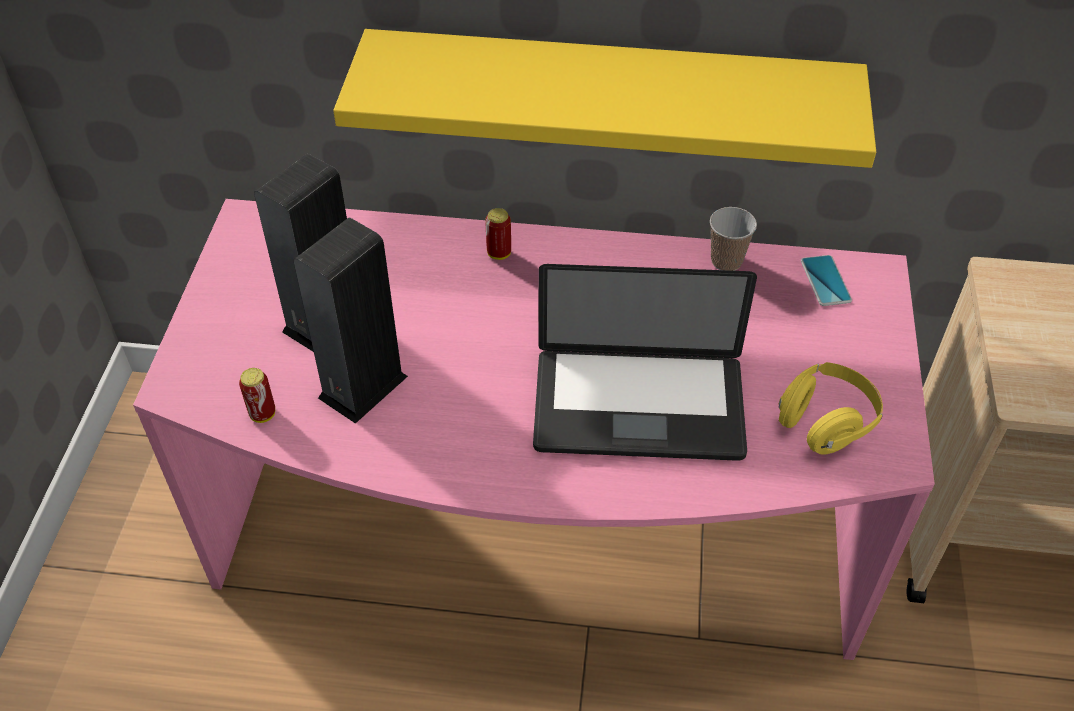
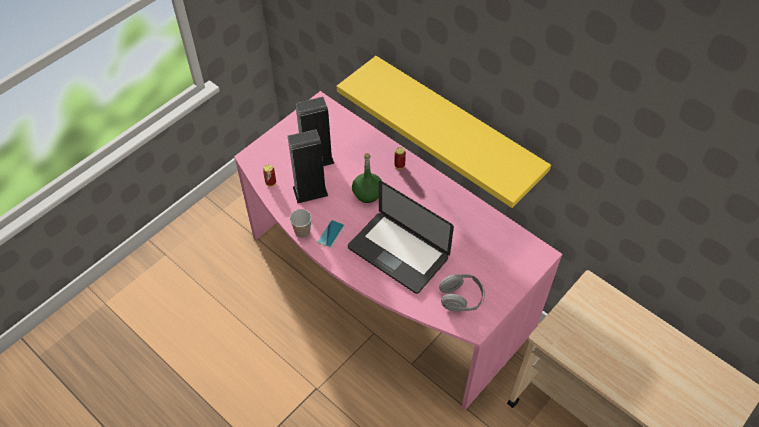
camera: 35 degrees right, 5 degrees up
(483, 331) = (368, 193): none -> green bottle
(726, 261) = (484, 216): cup -> cup (302, 232)
(825, 281) = (516, 245): phone -> phone (331, 234)
(825, 422) = (461, 299): yellow headphones -> grey headphones

